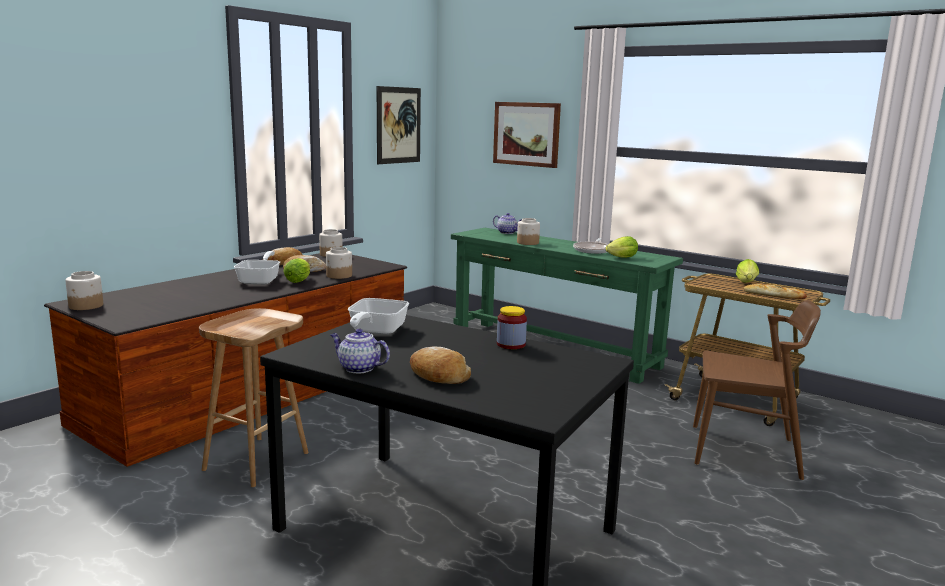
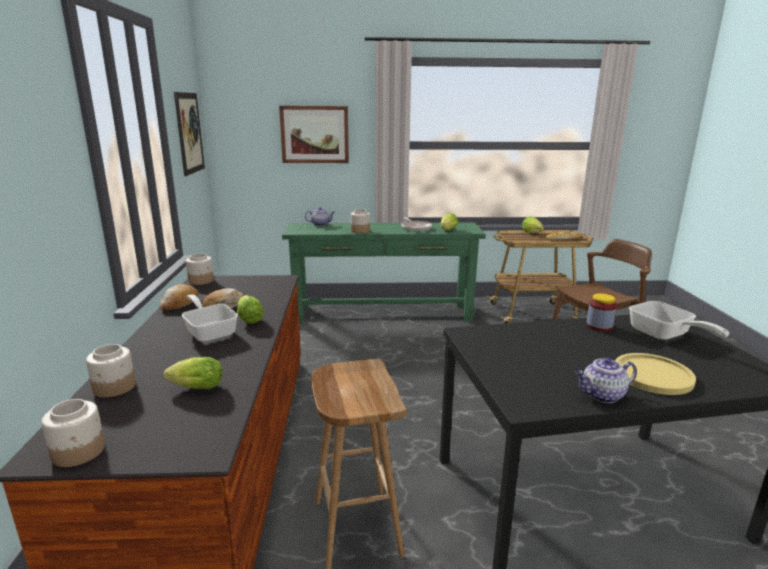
camera: 40 degrees left, 5 degrees up
(184, 300) = (194, 388): none -> lettuce
(339, 276) = (271, 302): jar -> jar (114, 387)
(375, 332) = (504, 352): frying pan -> frying pan (664, 335)
(438, 376) = (653, 375): bread -> yellow plate

